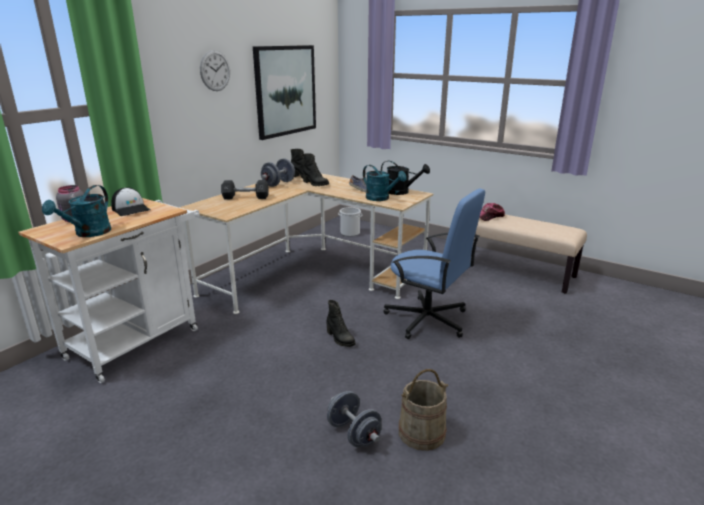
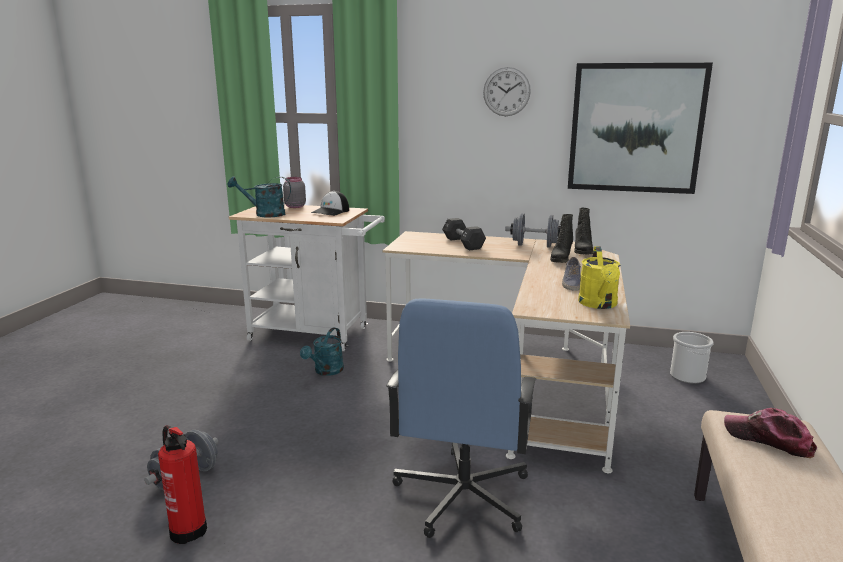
camera: 70 degrees right, 5 degrees down
(340, 339) = (368, 432): black boot -> none
(381, 198) = (546, 297): turquoise watering can -> turquoise watering can (326, 371)
(401, 192) = (599, 305): black watering can -> yellow watering can
(421, 432) = (187, 528): beige bucket -> fire extinguisher

